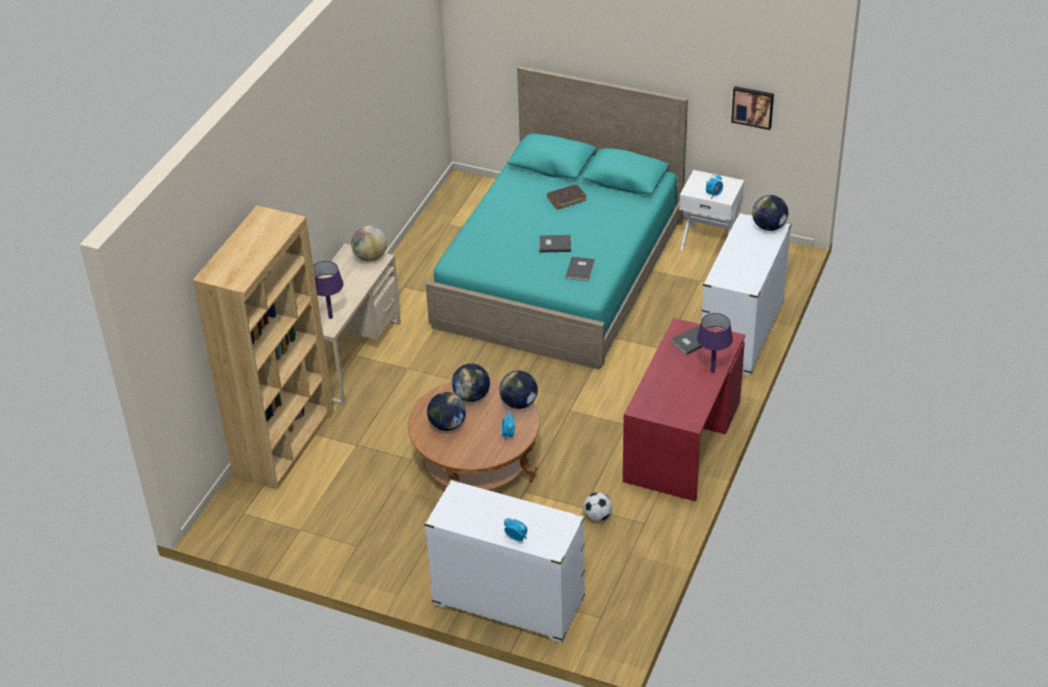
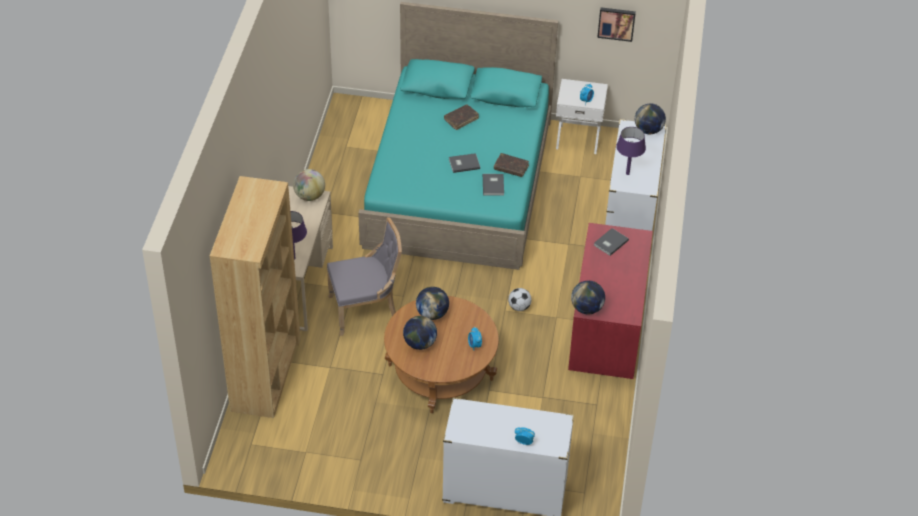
camera: 15 degrees left, 5 degrees up
(415, 390) = (366, 309): none -> grey chair
(519, 403) = (475, 315): globe -> globe (587, 308)
(597, 516) = (556, 403): football -> football (519, 307)
(606, 254) = (511, 168): none -> brown book
(712, 371) = (635, 268): purple table lamp -> purple table lamp (627, 173)

